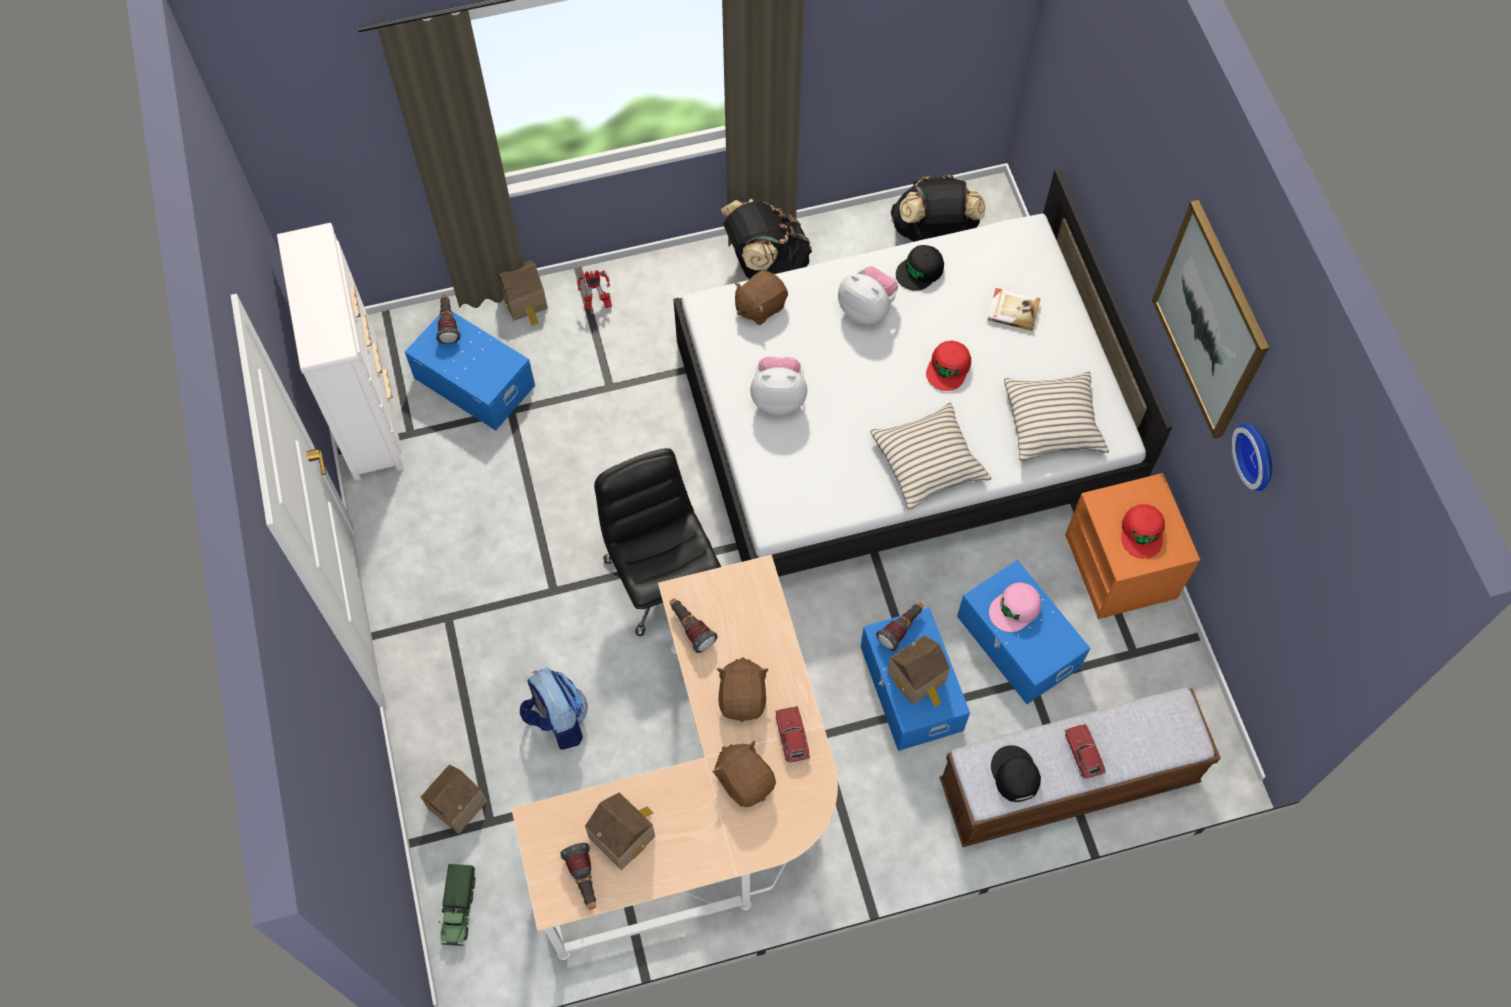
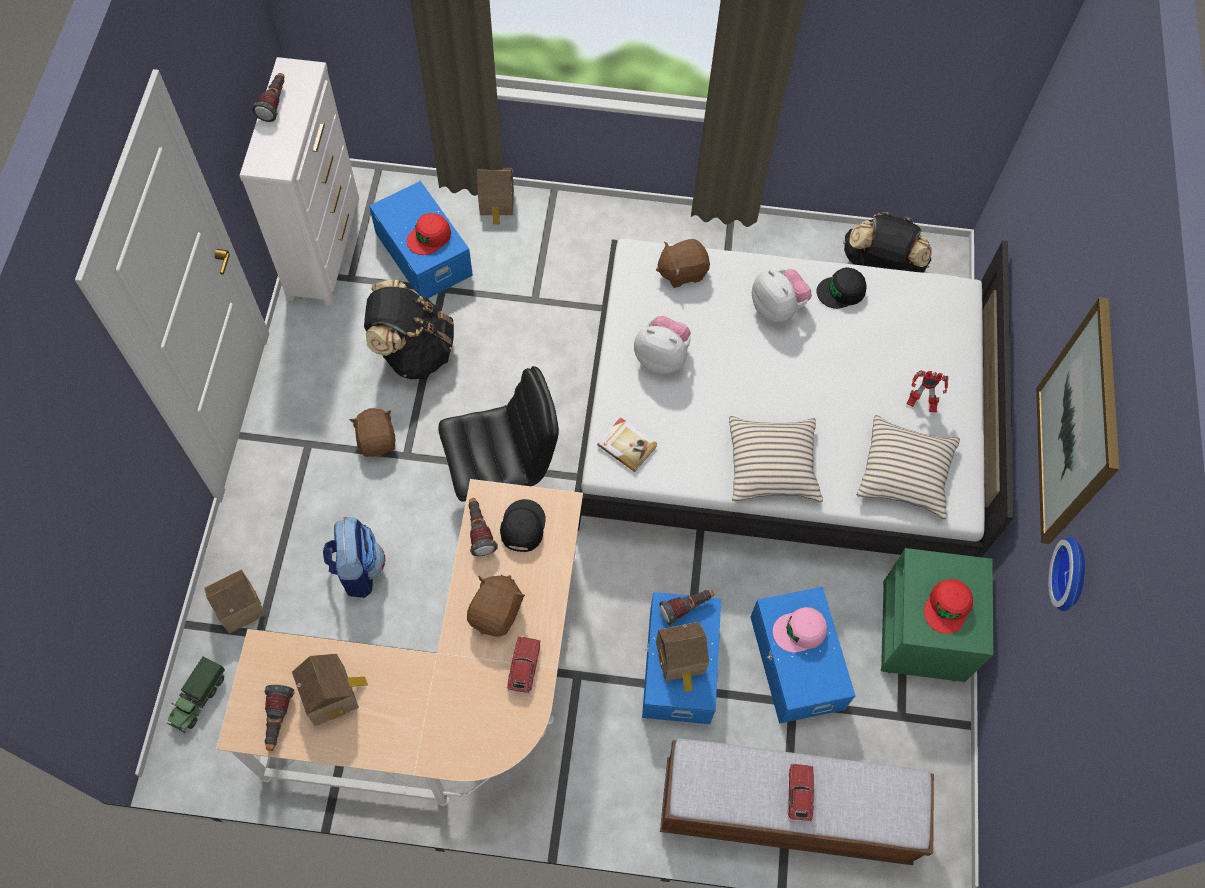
camera: 20 degrees right, 0 degrees up
(448, 324) = (416, 195): flashlight -> flashlight (275, 103)
(596, 304) = (556, 226): toy robot -> toy robot (920, 403)
(662, 579) = (503, 481): black office chair -> black office chair turned 75 degrees clockwise
(745, 780) = (463, 689): brown plush toy -> brown plush toy (377, 440)
(766, 267) = (716, 246): black backpack -> black backpack (414, 351)
(948, 368) = (829, 387): red cap -> red cap (429, 237)
(1013, 310) = (912, 357): book -> book (627, 445)
(1014, 775) = (725, 786): black cap -> black cap (522, 527)
(1122, 567) = (924, 632): orange nightstand -> green nightstand

